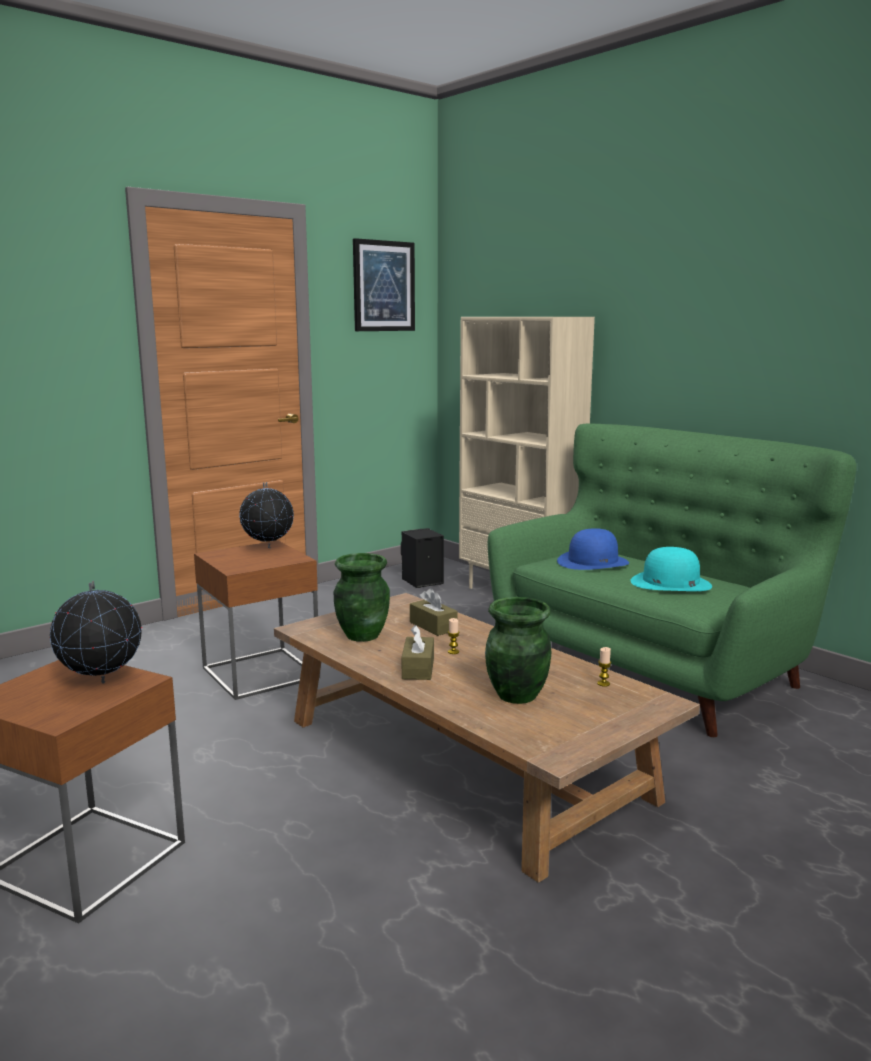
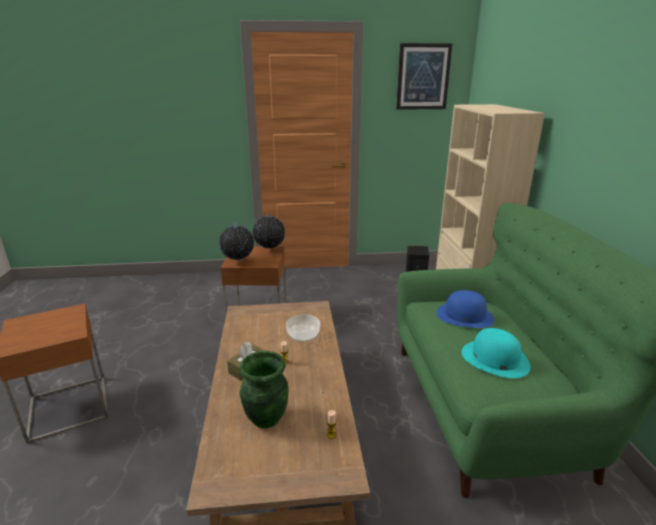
camera: 35 degrees right, 10 degrees up
(101, 683) = (59, 329): globe -> globe (238, 262)
(361, 635) = (258, 328): green vase -> none
(433, 626) = (303, 335): brown tissue box -> bowl

